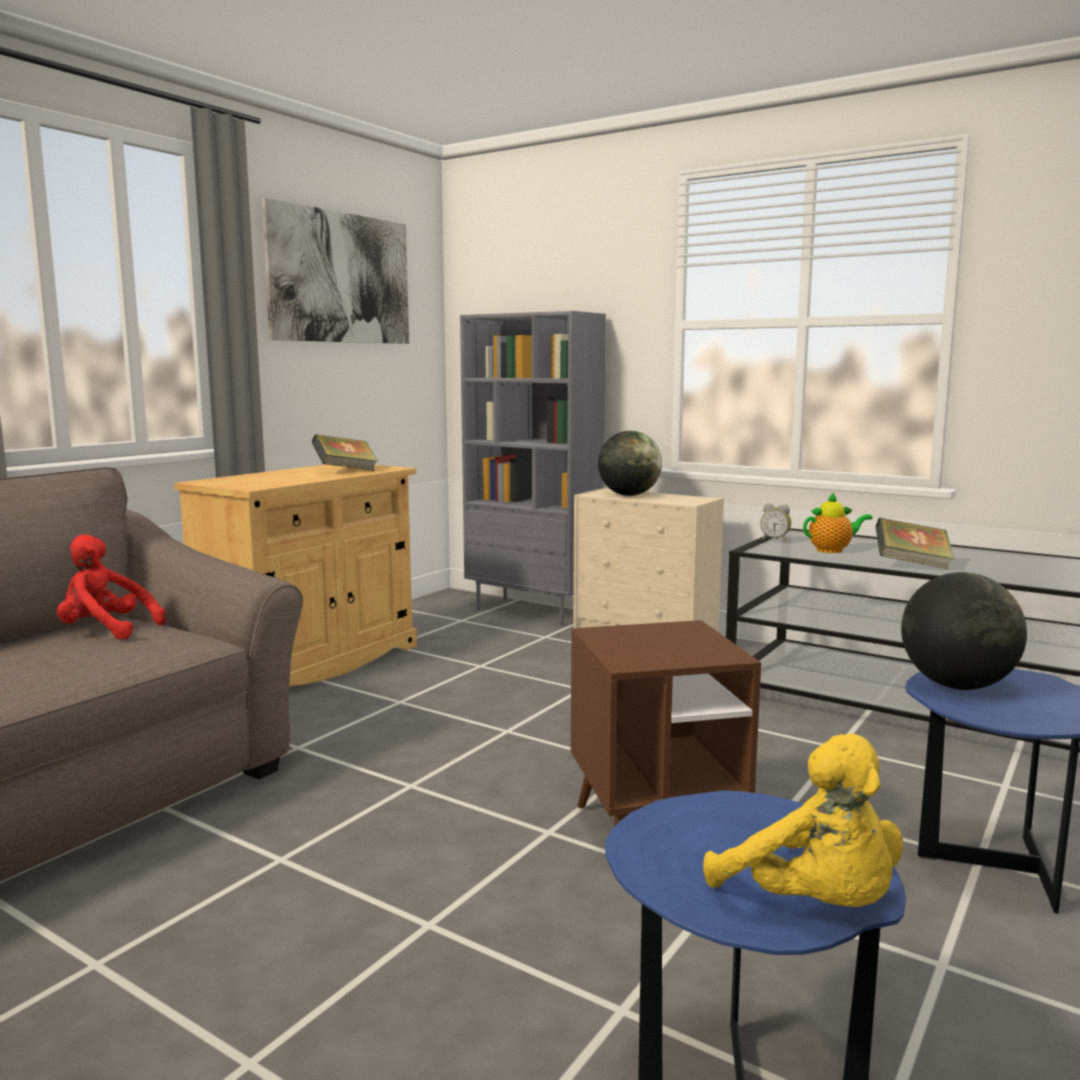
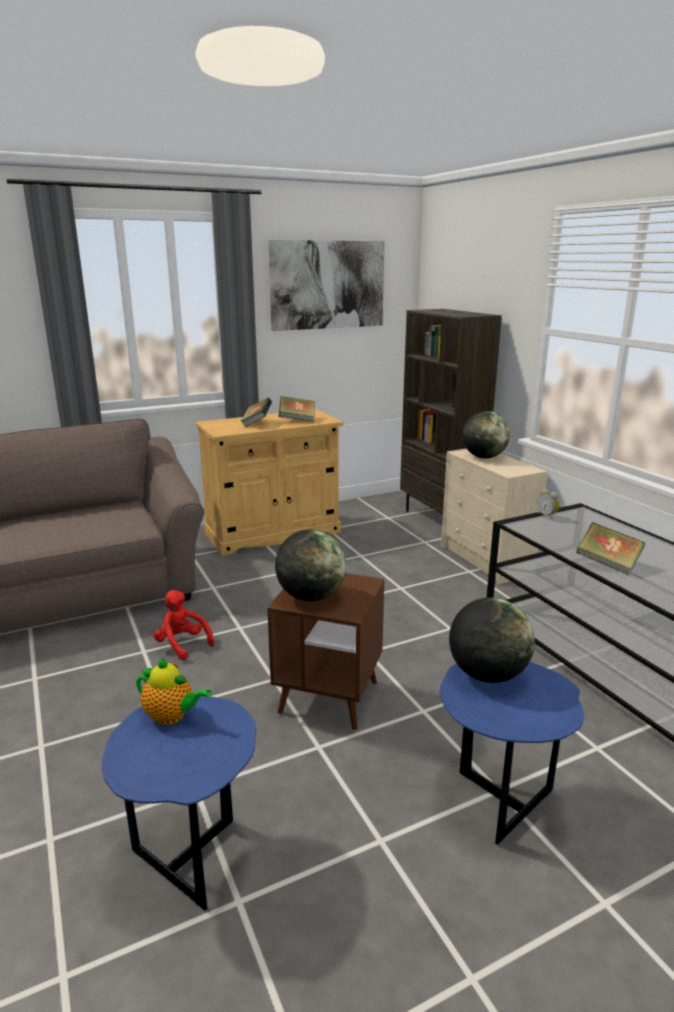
camera: 30 degrees right, 10 degrees up
(106, 631) = (114, 511): red plush toy -> red plush toy (182, 644)
(289, 477) = (257, 423): none -> book
(533, 611) = (440, 519): grey bookcase -> brown bookcase
(648, 652) = (310, 597): none -> globe
(814, 905) = (163, 779): yellow plush toy -> none
(832, 550) = (573, 535): teapot -> teapot (172, 716)

